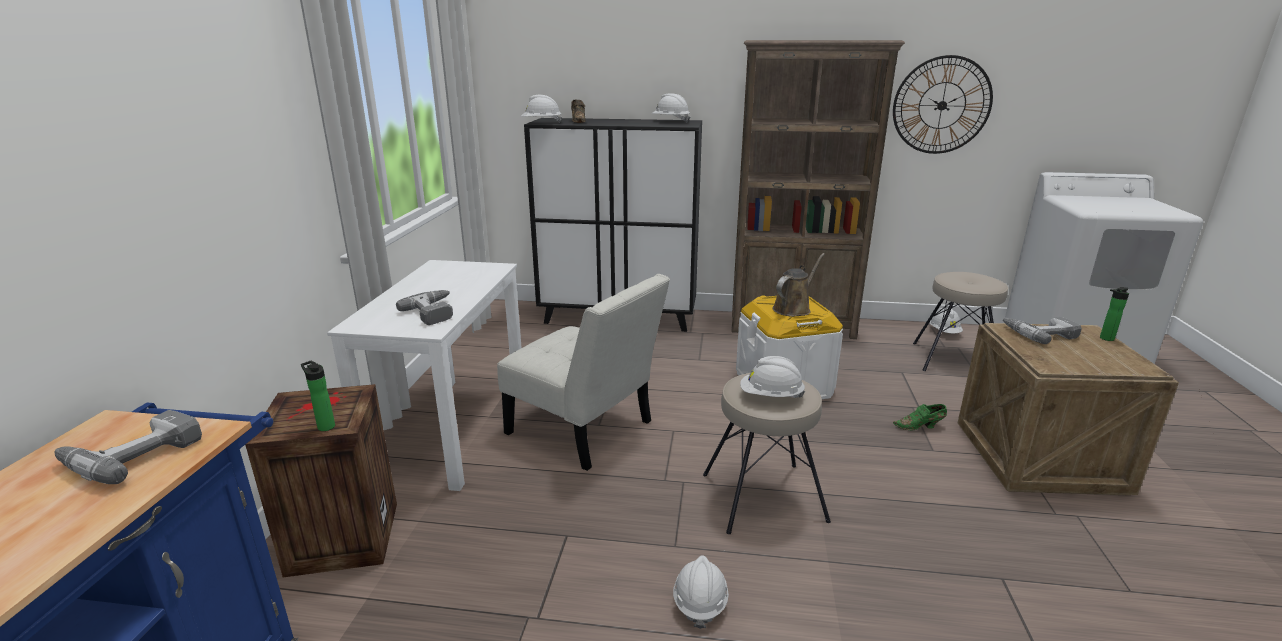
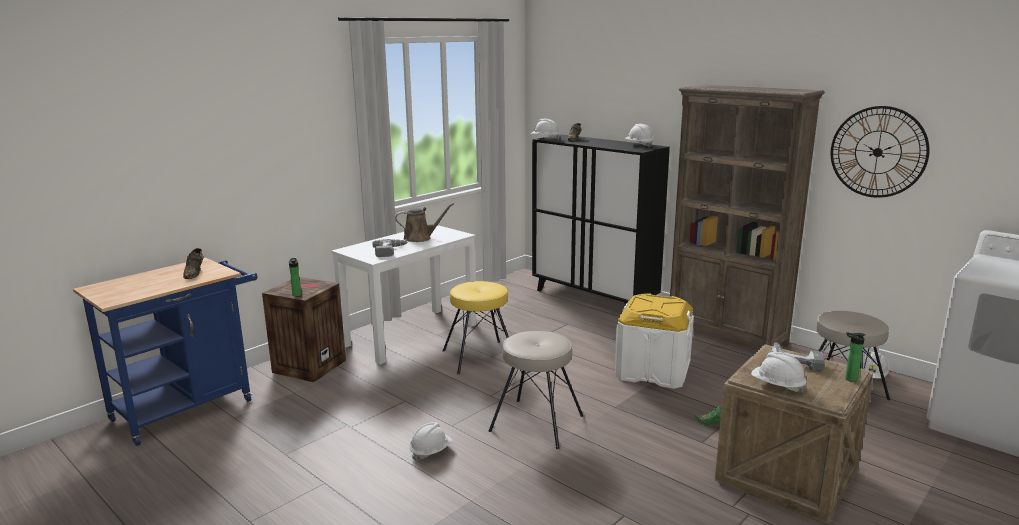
camera: 35 degrees right, 5 degrees down
(131, 454) = (195, 273): power drill -> brown shoe
(585, 431) = (480, 357): white chair -> yellow stool
(771, 396) = (530, 344): white hard hat -> white hard hat (777, 386)
(793, 308) = (655, 306): brown watering can -> brown watering can (420, 238)

